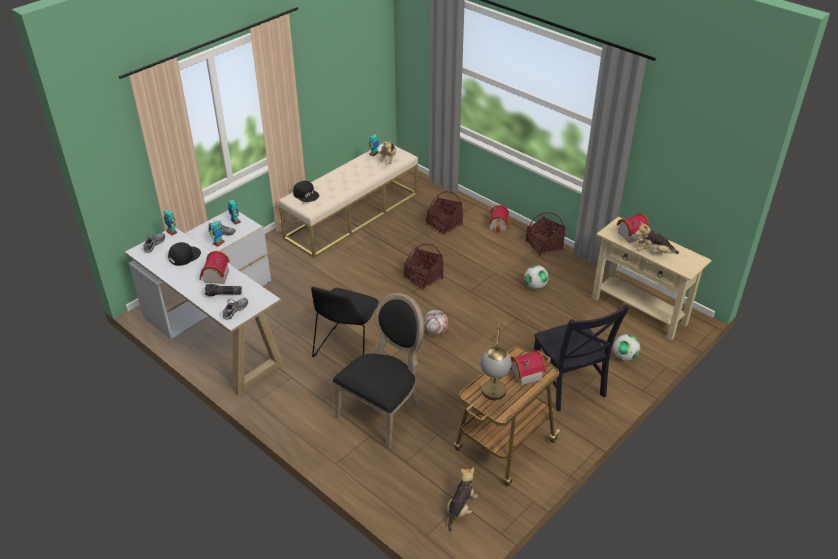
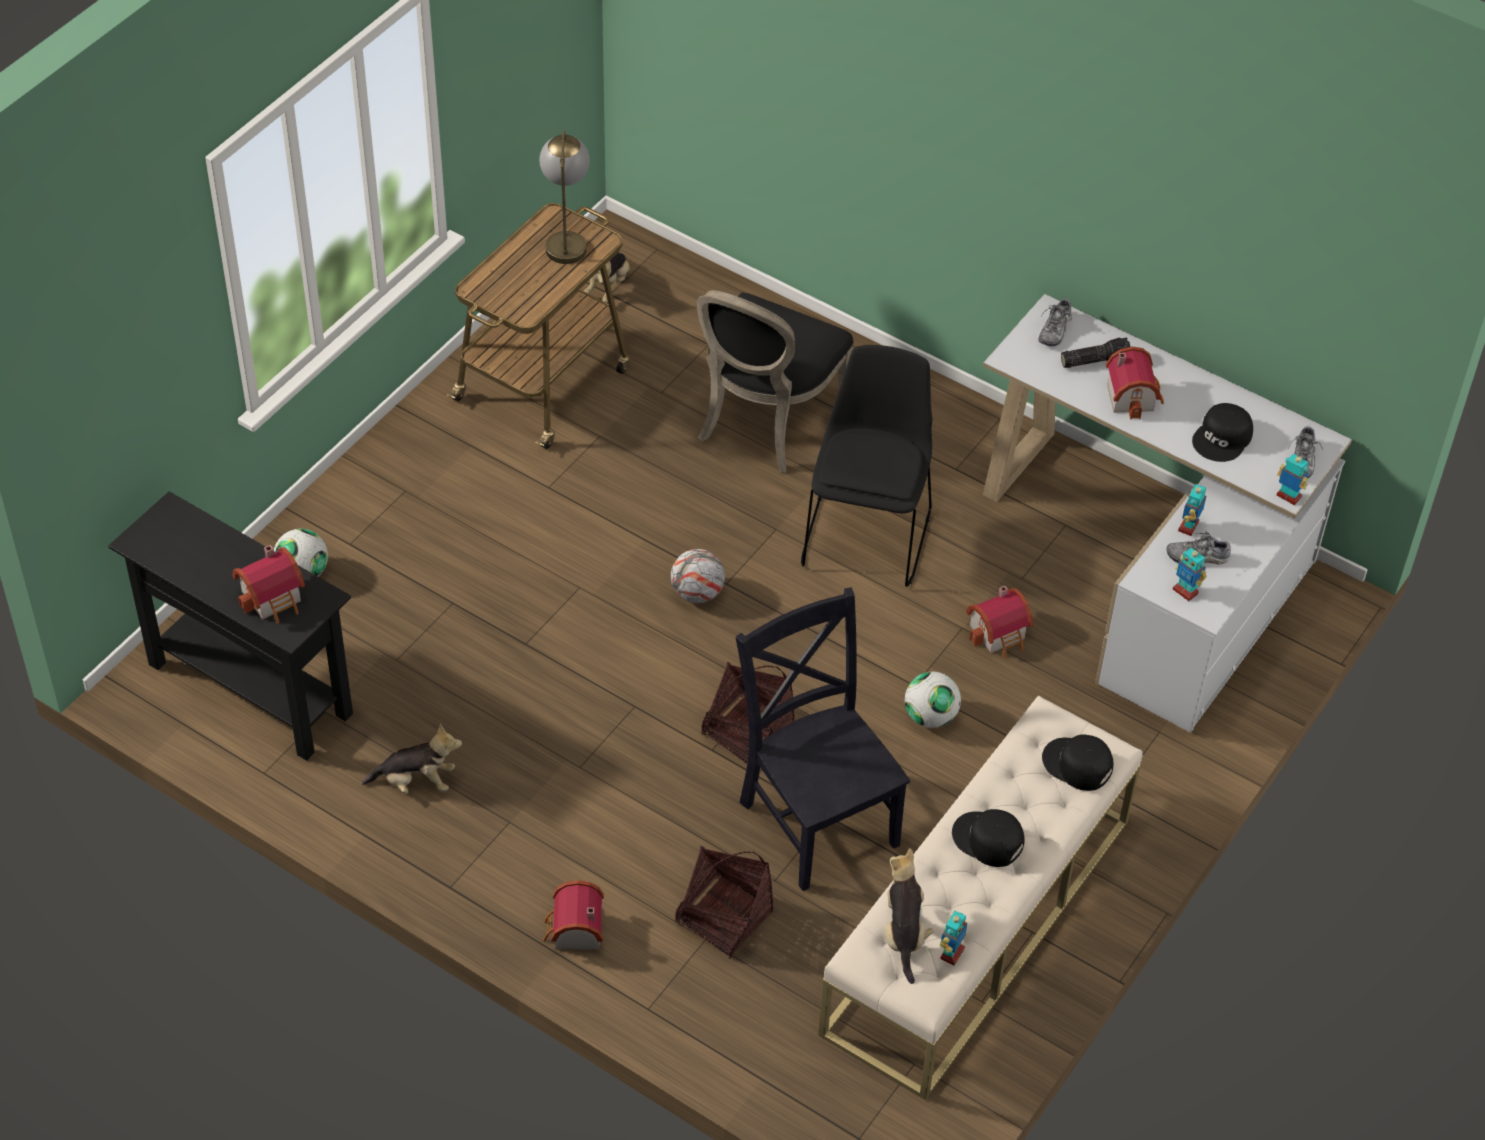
camera: 170 degrees right, 10 degrees up
(349, 178) = (987, 840): none -> black cap
(524, 373) = (514, 282): toy house -> toy house (1000, 634)
(535, 286) = (482, 735): football -> football (930, 716)
(544, 246) = (456, 868): basket -> none
(568, 386) = (422, 500): black chair -> black chair (817, 817)
(639, 311) = (250, 689): beige console table -> black console table
(653, 252) = (231, 553): plush toy -> plush toy (416, 782)

